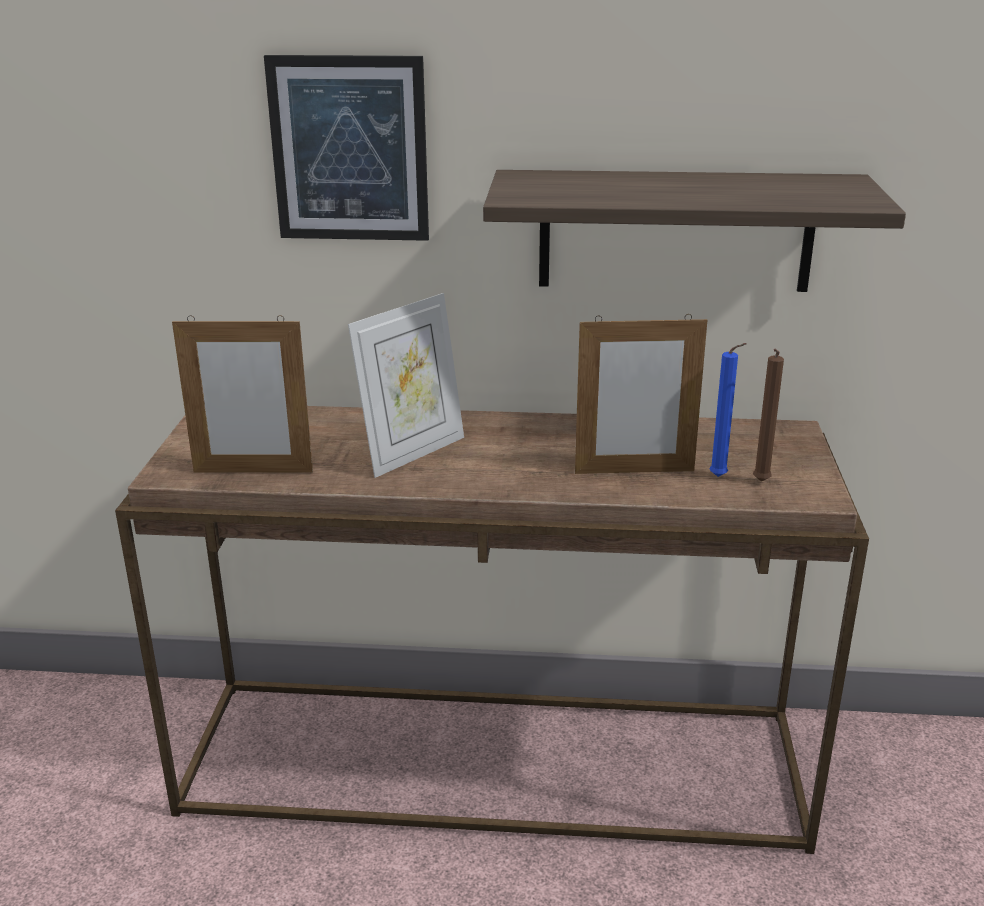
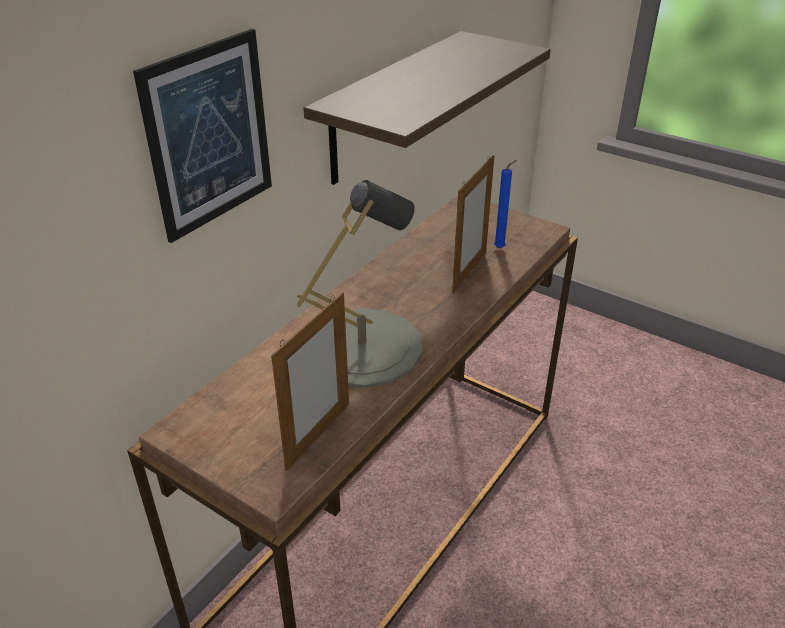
camera: 60 degrees left, 10 degrees up
(412, 453) = (362, 346): picture frame -> grey table lamp
(760, 482) = (517, 239): brown candle -> none

